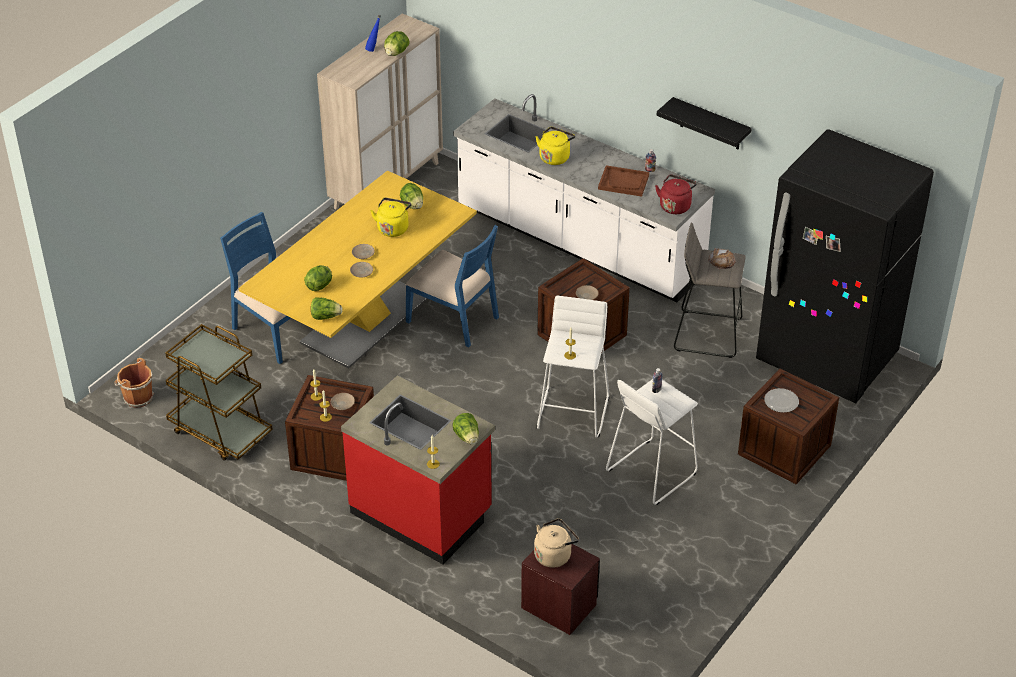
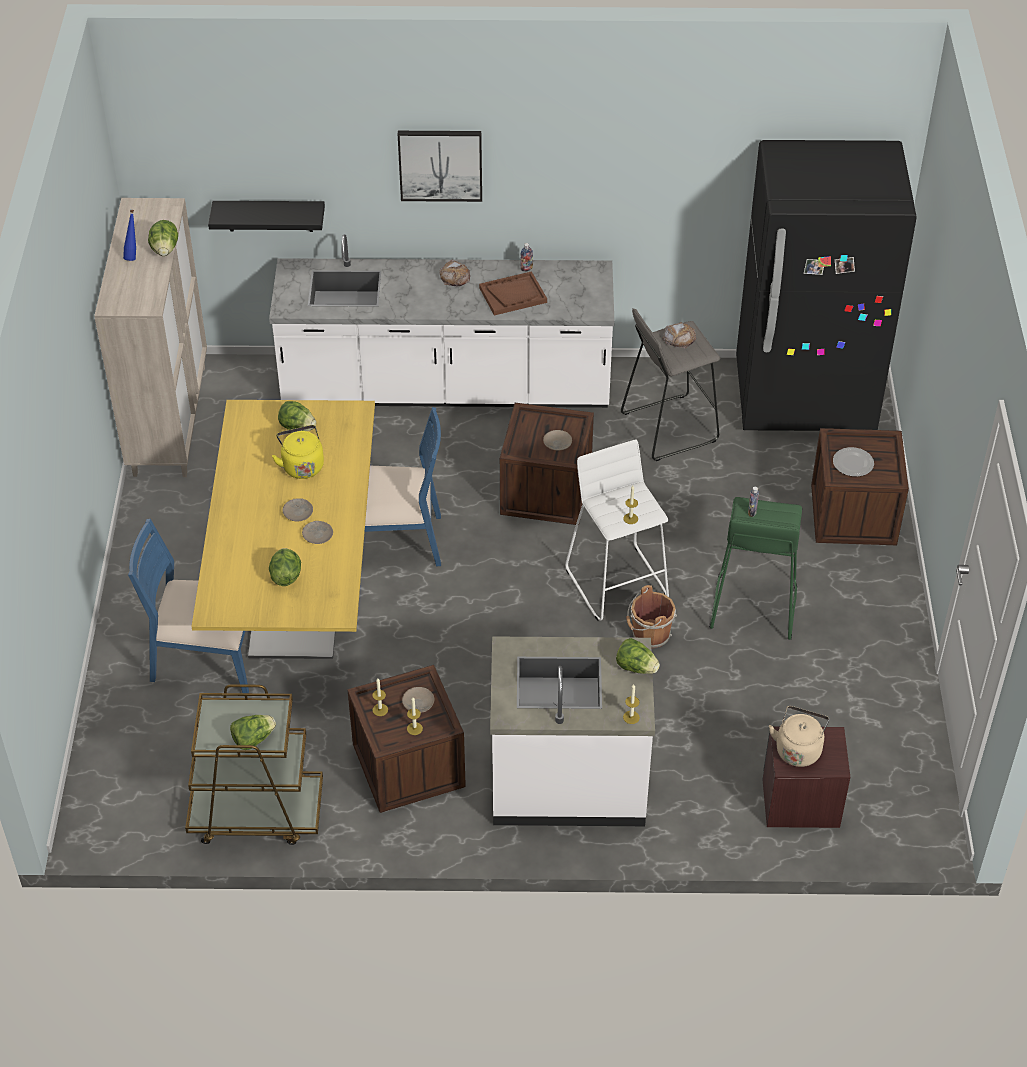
camera: 35 degrees left, 5 degrees up
(137, 397) = (114, 826): brown bucket -> brown bucket (649, 635)
(325, 316) = (329, 609): lettuce -> lettuce (253, 739)
(422, 512) = (568, 780): red counter -> white counter
(555, 157) = (412, 298): yellow kettle -> none
(596, 155) = (455, 277): none -> bread
(606, 65) = (440, 164): none -> picture
(651, 472) = (753, 606): white stool -> green stool
(675, 205) = (591, 297): red kettle -> none
(710, 124) = (597, 187): black shelf -> black shelf (270, 215)

